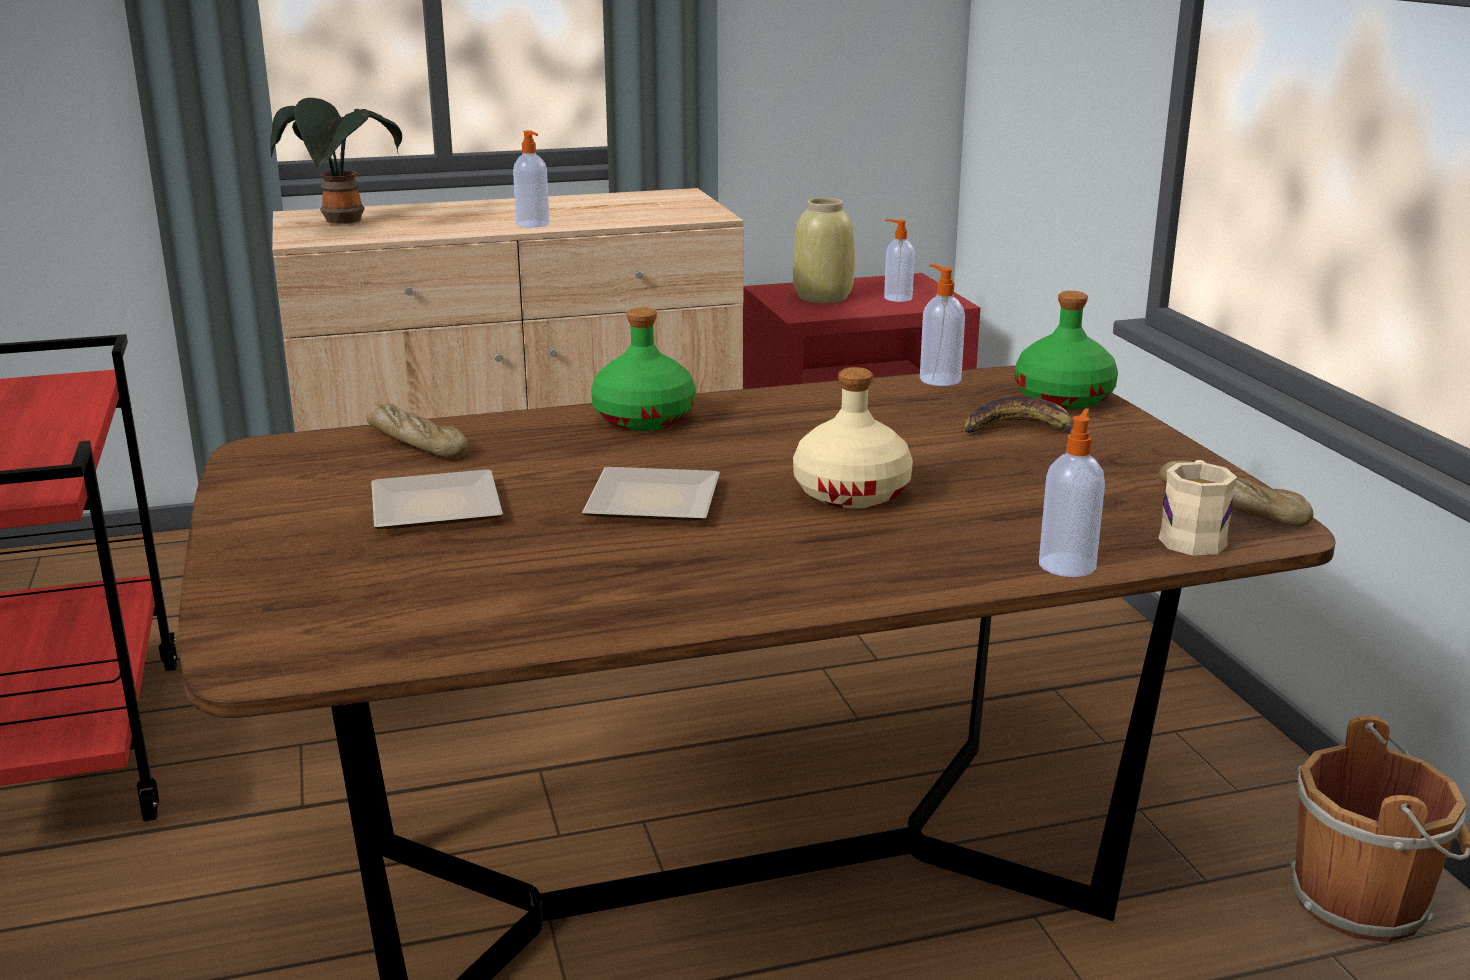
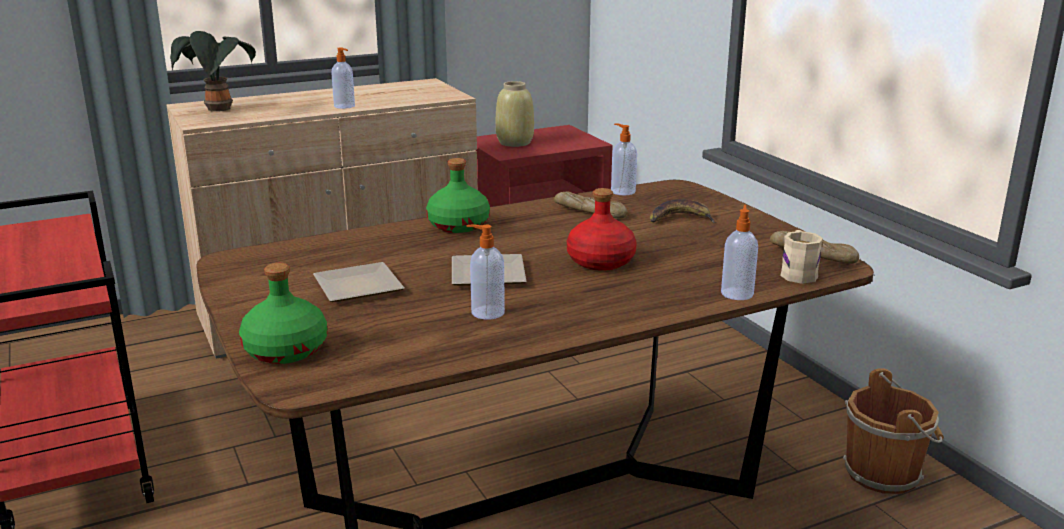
camera: 10 degrees left, 0 degrees up
(417, 443) = (325, 248): bread -> bread (590, 212)
(851, 492) = (600, 261): beige bottle -> red bottle
(897, 298) = (560, 141): soap dispenser -> soap dispenser (486, 312)
(1064, 398) = (698, 198): green bottle -> green bottle (287, 350)

